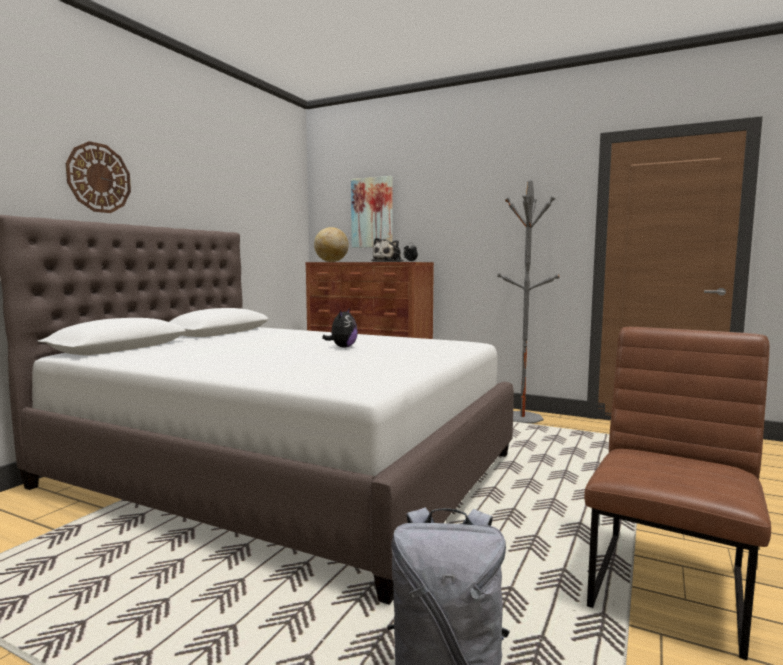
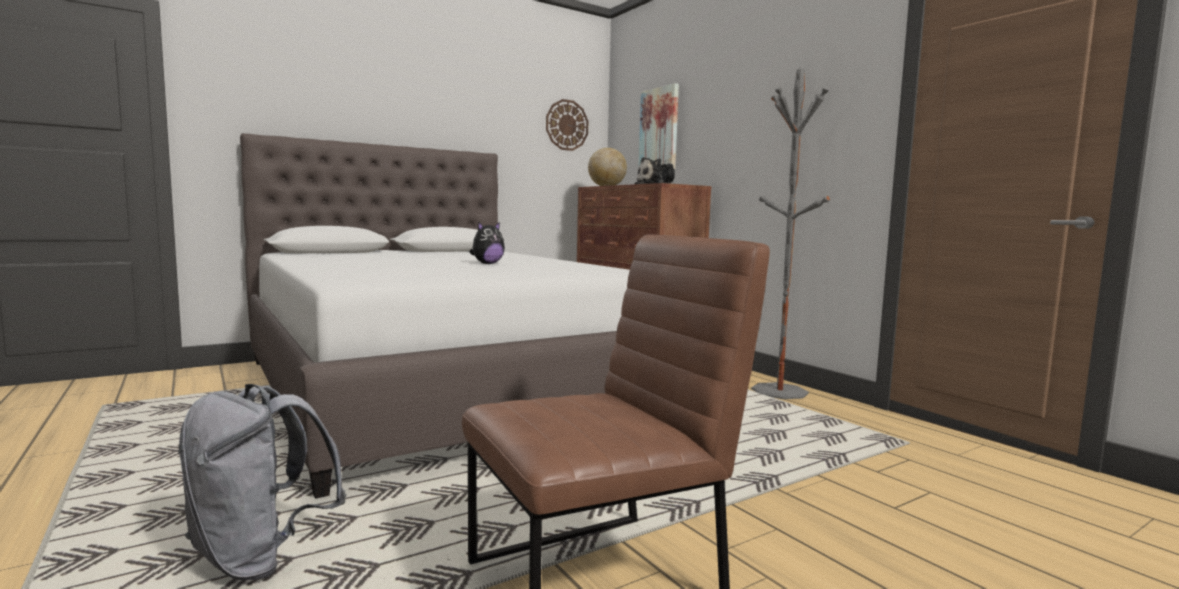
camera: 30 degrees right, 0 degrees up
(99, 178) = (344, 101): wall clock -> wall clock (567, 125)

